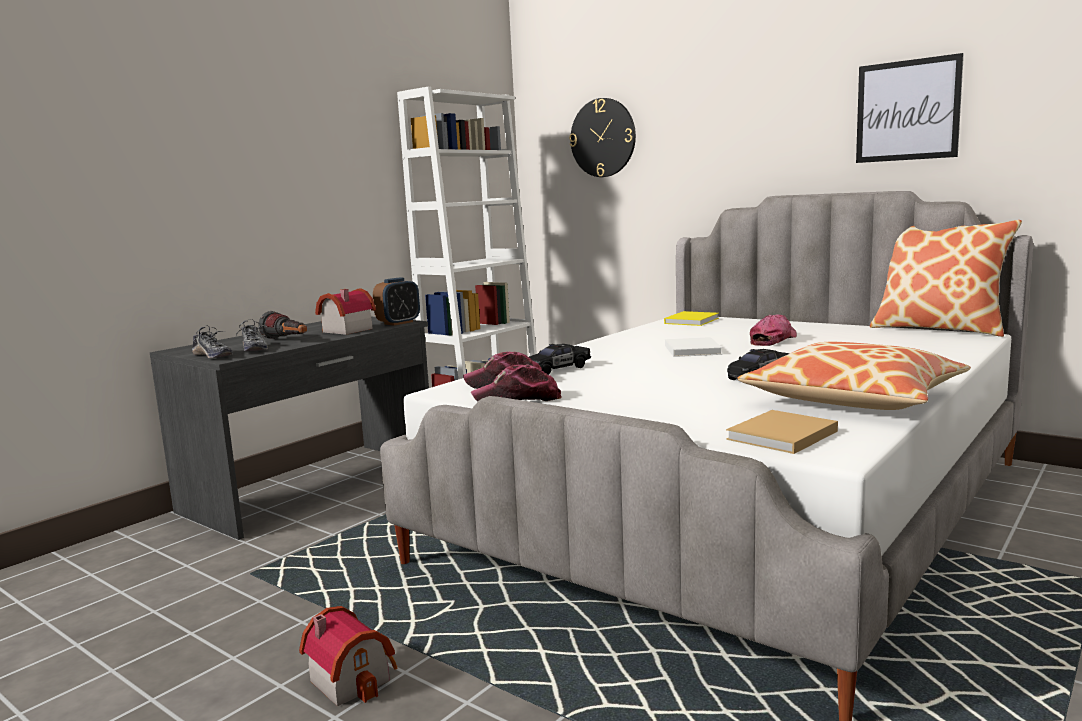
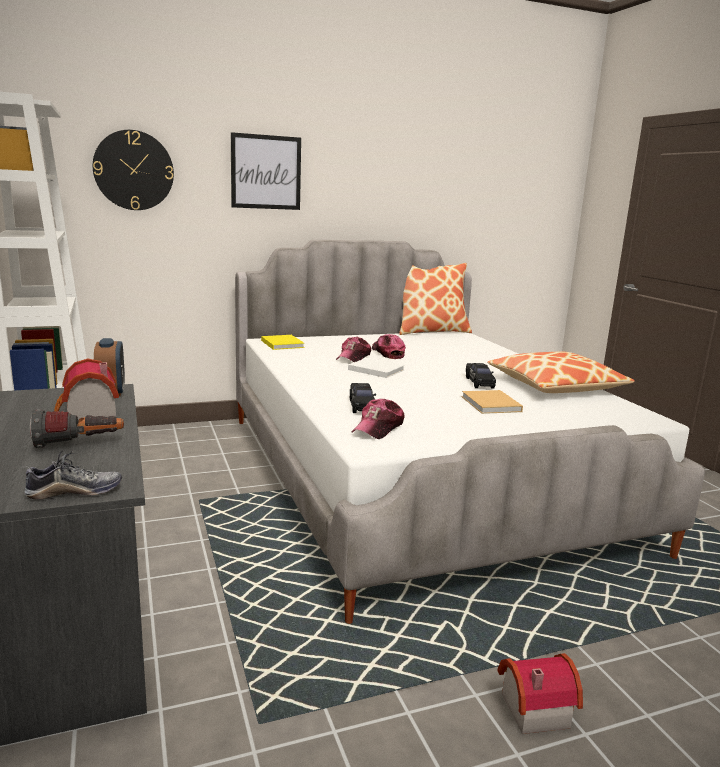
camera: 60 degrees left, 5 degrees up
(254, 349) = (86, 466): shoe -> none
(517, 399) = (438, 438): cap -> cap (354, 357)
(780, 436) = (613, 417): beige book -> beige book (491, 404)
(907, 110) = (396, 186): picture -> picture (266, 172)

